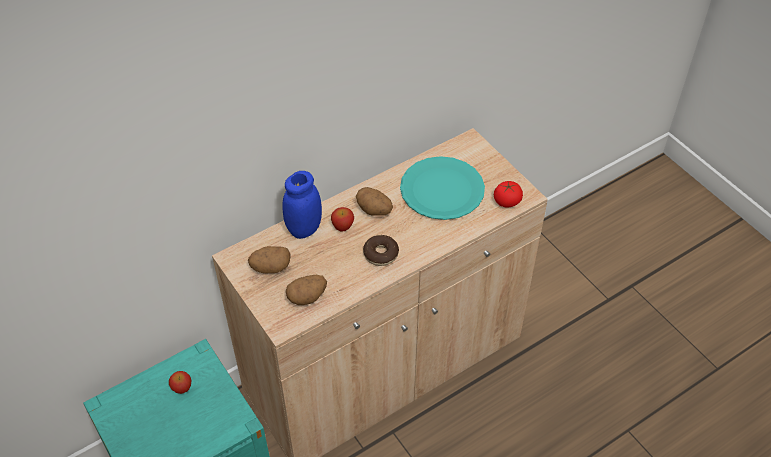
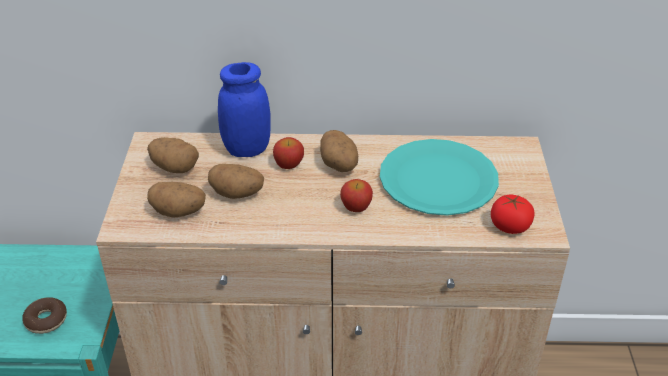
camera: 35 degrees right, 10 degrees down
(182, 388) = (64, 278): apple -> apple (356, 207)
(331, 264) = (237, 193): none -> potato
(381, 254) = (301, 209): donut -> donut (46, 320)

